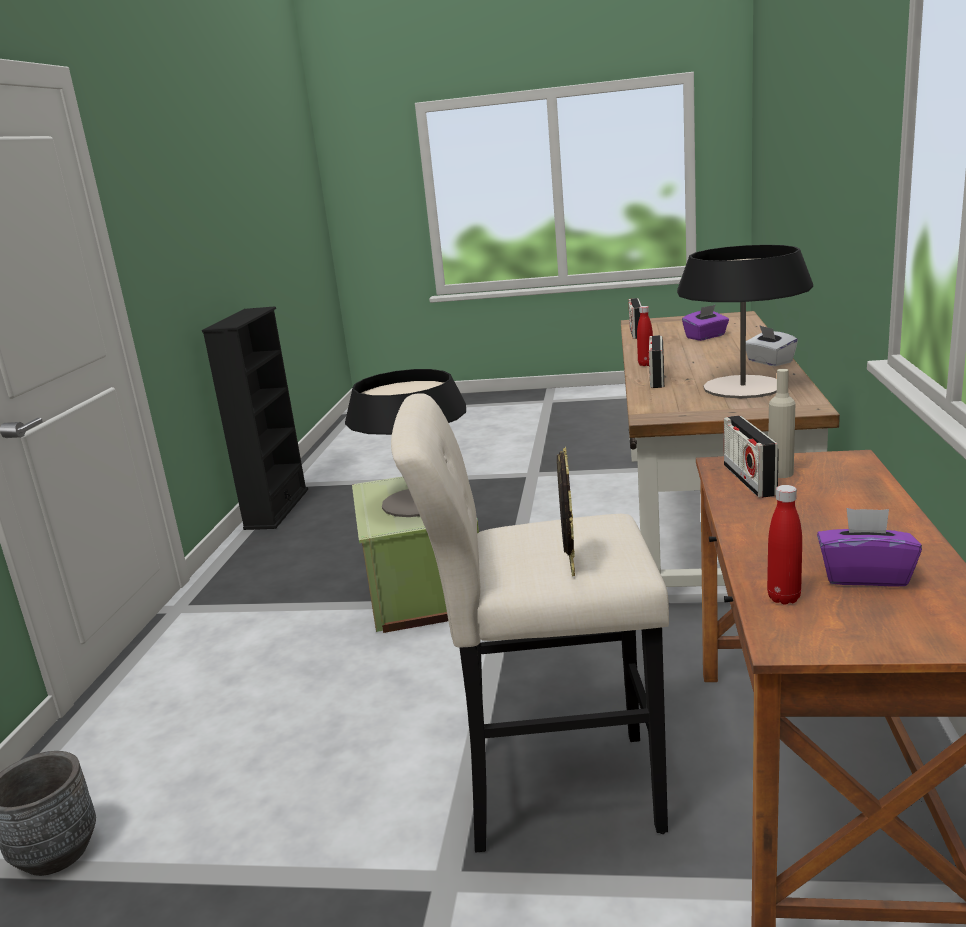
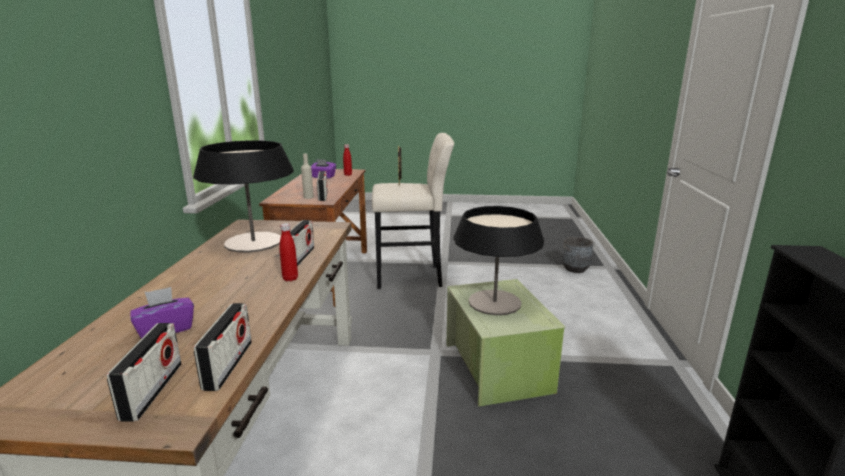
camera: 175 degrees right, 0 degrees up
(667, 325) = (152, 390): none -> radio
(769, 362) = (190, 268): white tissue box -> none

